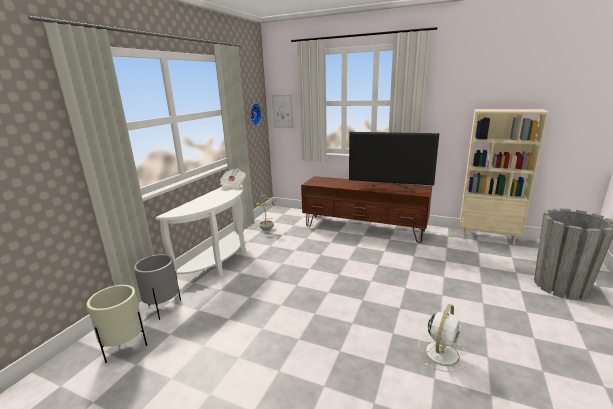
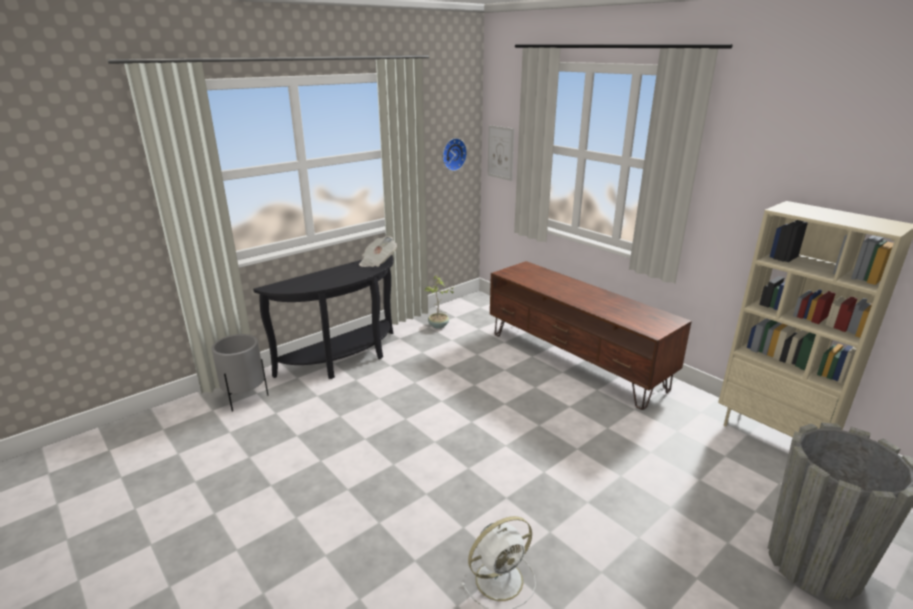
camera: 25 degrees right, 5 degrees up
(125, 347) = (182, 431): beige planter -> none
(220, 263) = (345, 360): white console table -> black console table
(389, 188) = (612, 309): television -> none

